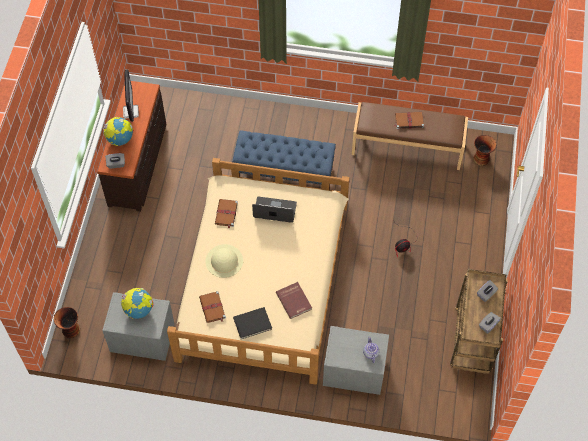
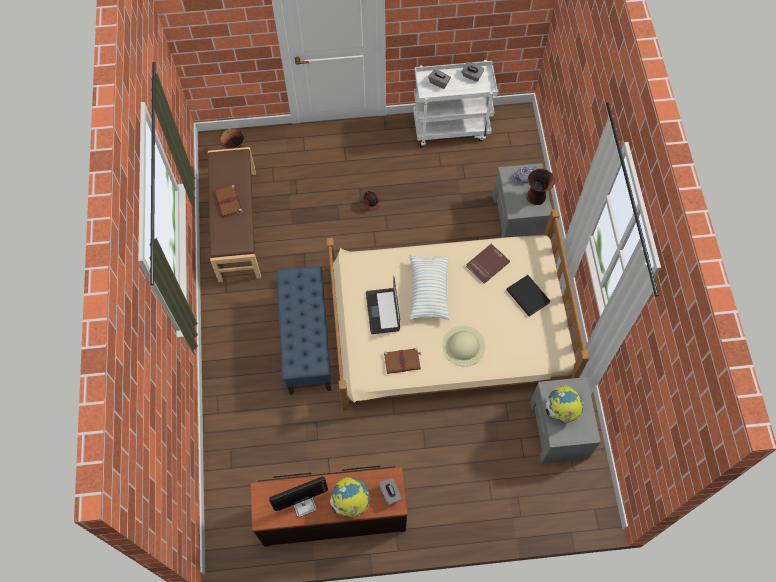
camera: 105 degrees left, 5 degrees up
(70, 330) = (580, 512): vase -> vase (537, 197)
(212, 308) = (524, 340): brown book -> none
(282, 248) = (428, 291): none -> pillow
(473, 341) = (451, 128): brown cart -> white cart

